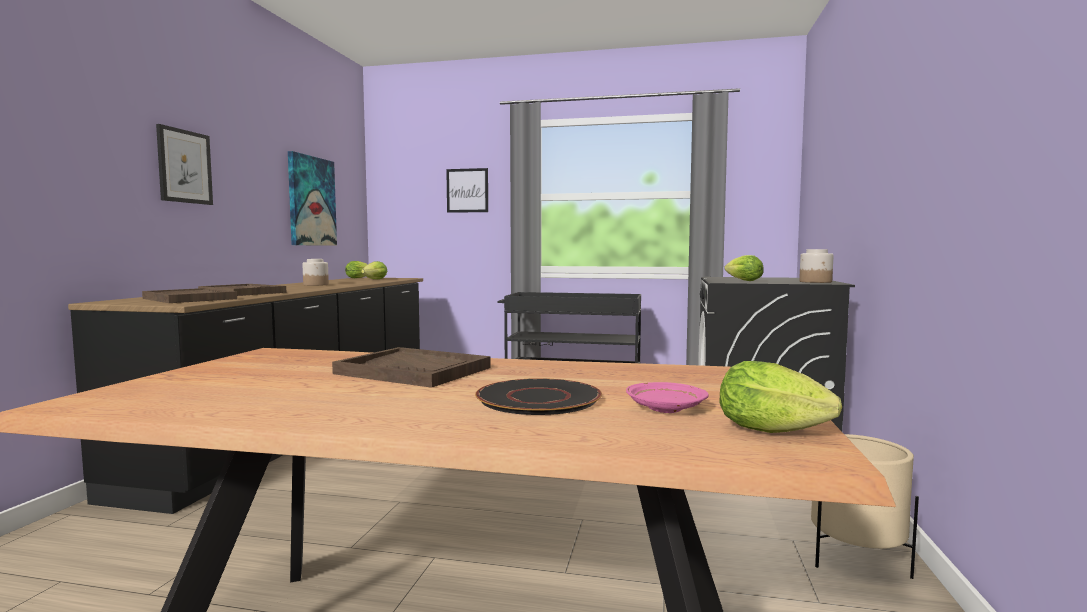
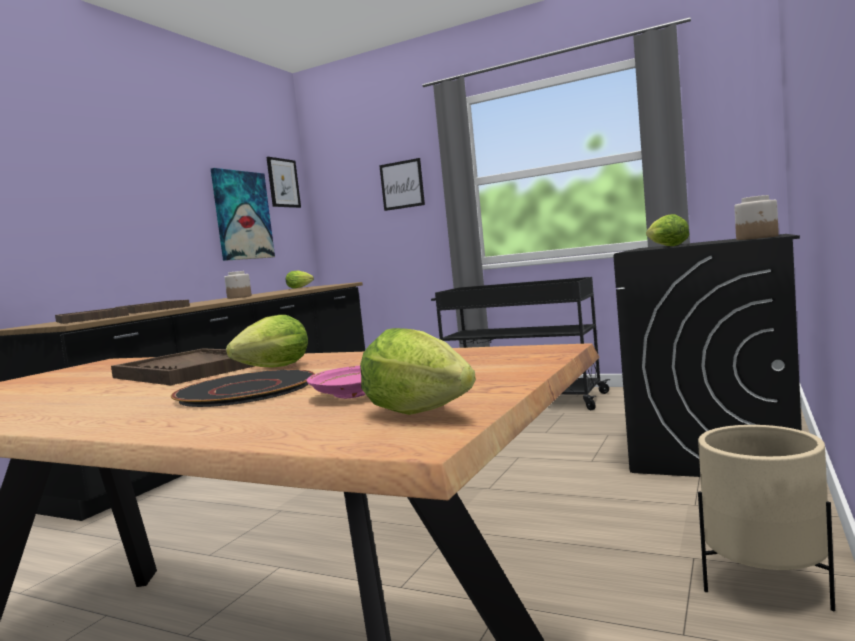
camera: 15 degrees right, 0 degrees up
(184, 166) = (98, 195): picture -> picture (283, 183)
(374, 279) = (309, 287): lettuce -> lettuce (270, 369)

